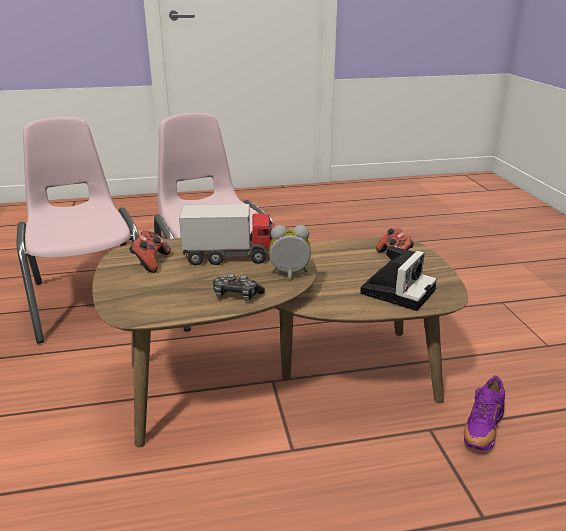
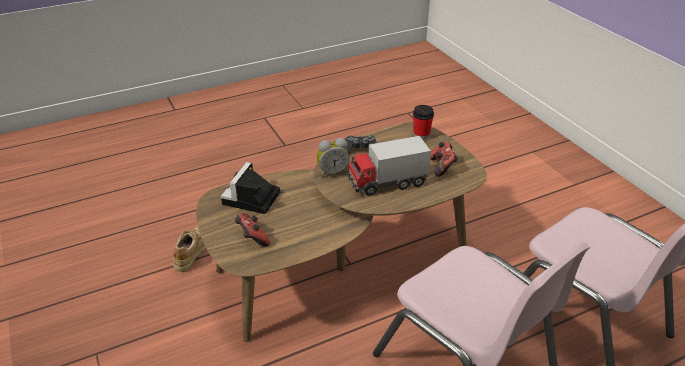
camera: 165 degrees right, 10 degrees up
(130, 304) = (421, 134): none -> cup
(481, 431) = (194, 252): purple shoe -> beige shoe

